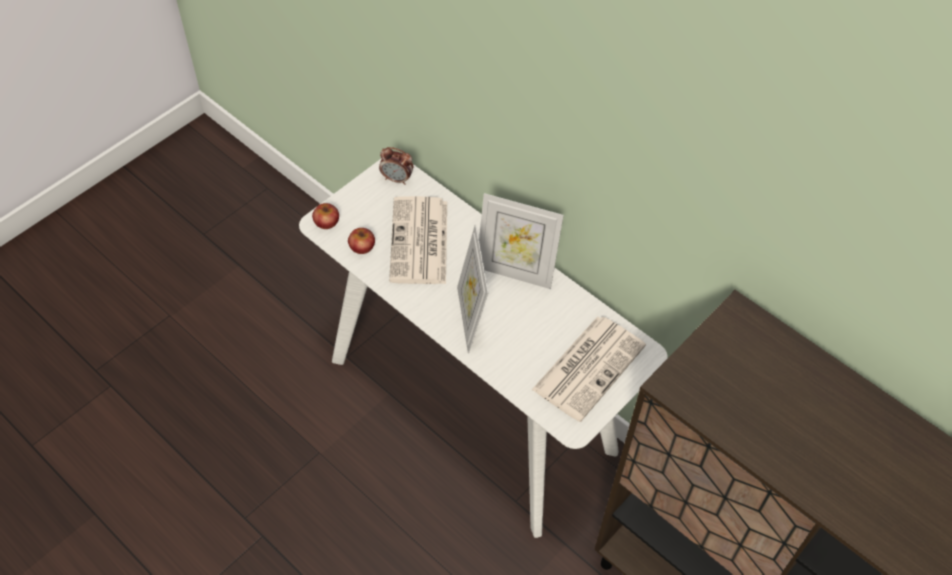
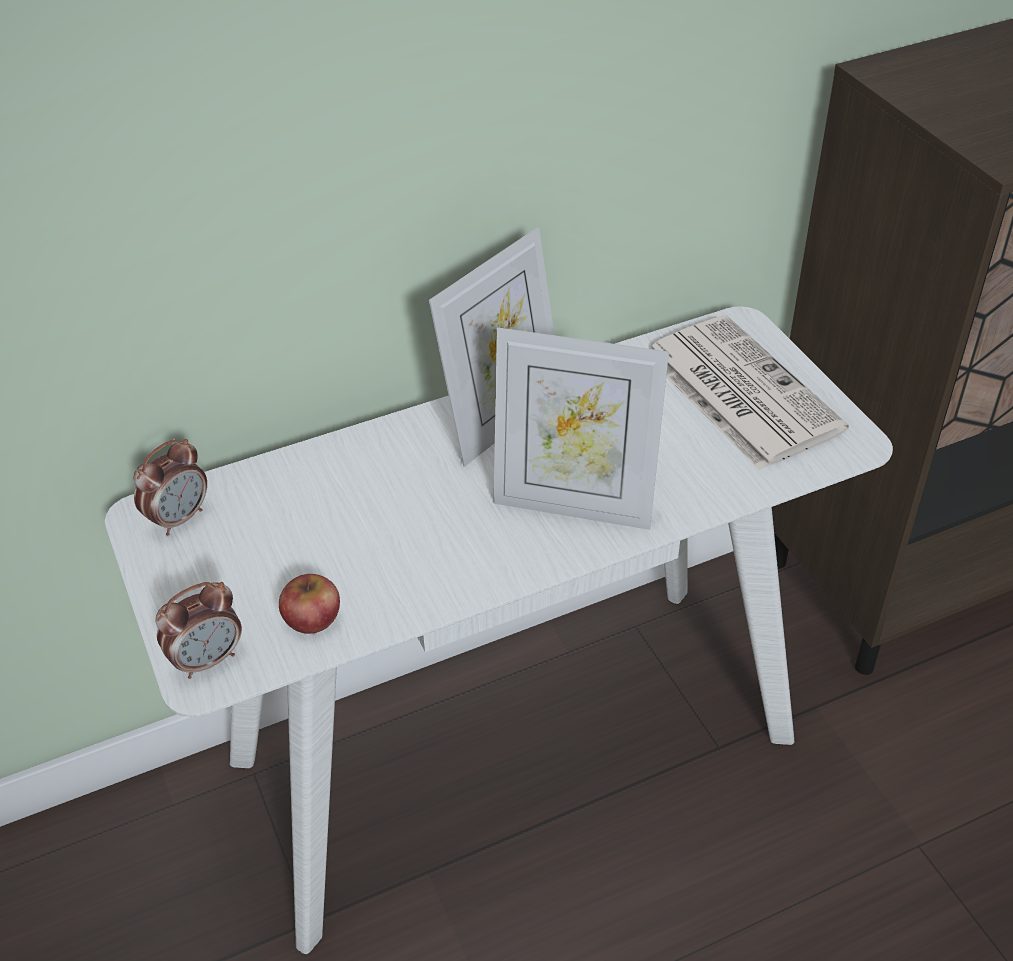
camera: 65 degrees left, 10 degrees down
(326, 222) = (208, 659): apple -> alarm clock
(420, 242) = (358, 526): newspaper -> none

